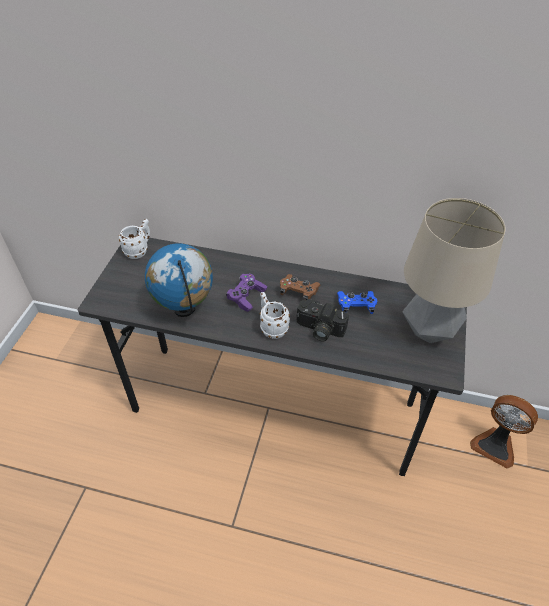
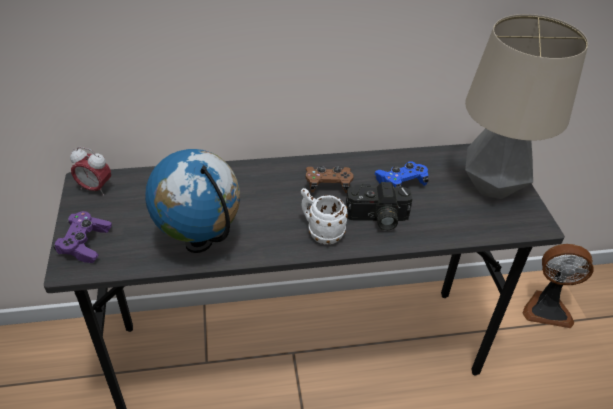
camera: 25 degrees left, 5 degrees down
(139, 250) = (95, 188): white mug -> alarm clock
(246, 297) = (269, 206): purple game controller -> purple game controller (85, 244)

